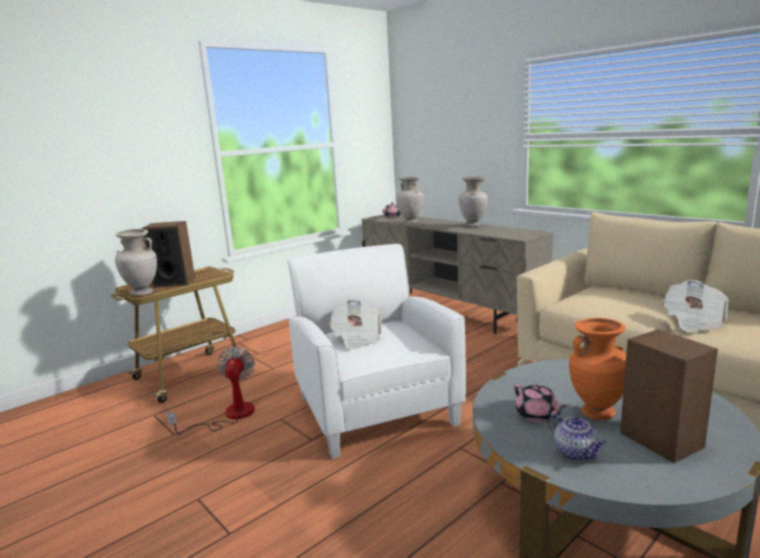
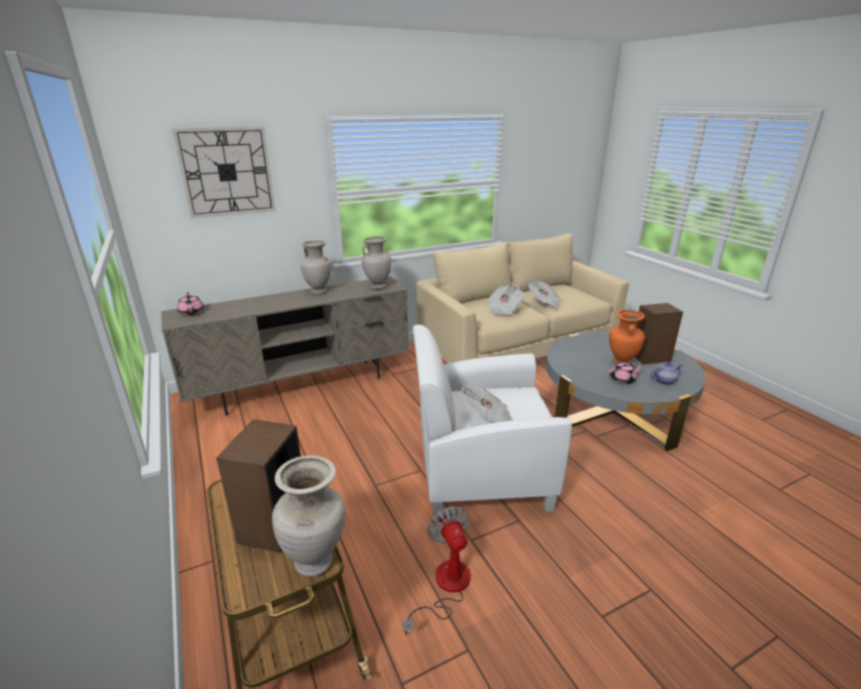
camera: 75 degrees left, 10 degrees up
(229, 416) = (445, 587): fan -> fan turned 60 degrees clockwise
(411, 222) = (249, 310): beige vase -> beige vase (378, 286)
(448, 113) = (227, 172): none -> wall clock
(615, 304) = (503, 310): none -> newspaper

